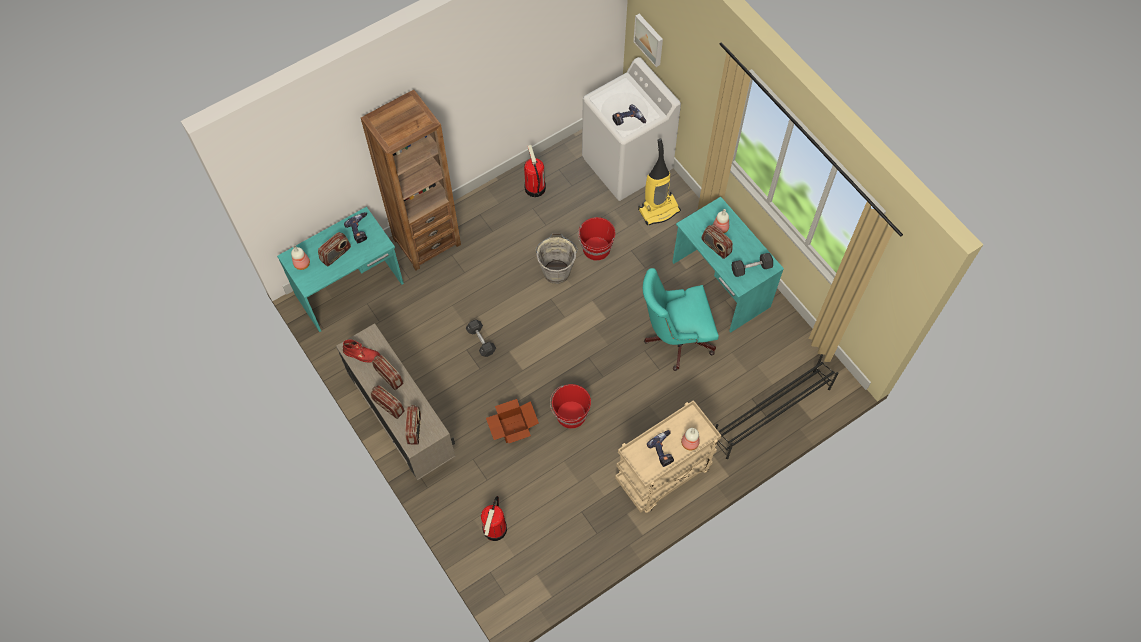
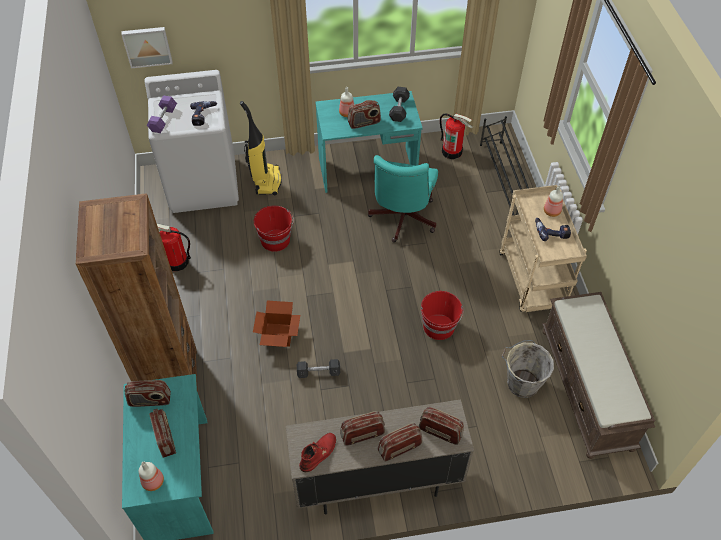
camera: 65 degrees left, 10 degrees down
(360, 229) = (150, 400): power drill -> radio
(495, 529) = (534, 439): fire extinguisher -> fire extinguisher (452, 151)
(512, 428) = (429, 381): cardboard box -> cardboard box (277, 335)
(556, 271) = (279, 279): grey bucket -> grey bucket (521, 383)
(566, 559) = (587, 388): none -> brown bench
(607, 95) = (163, 120): none -> purple dumbbell

